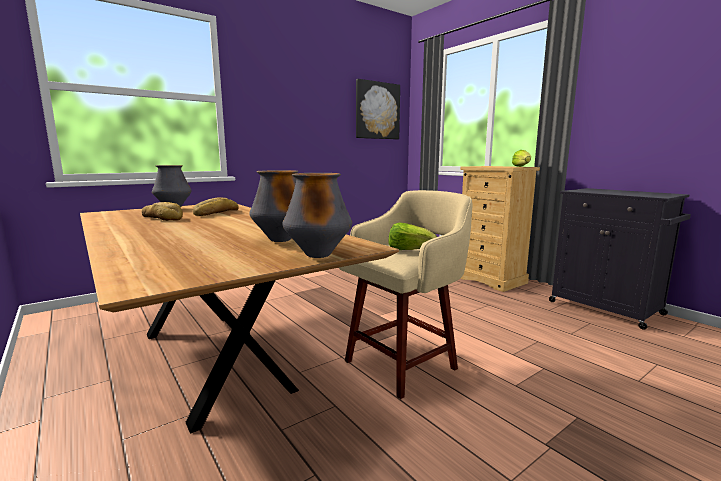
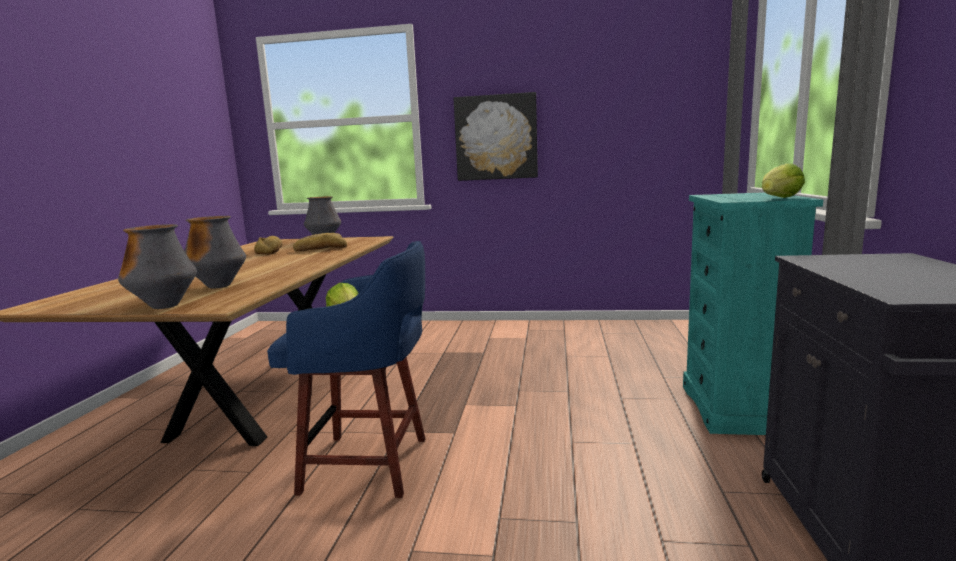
camera: 45 degrees right, 0 degrees up
(377, 110) = (656, 100): picture -> picture (496, 137)
(403, 363) = (371, 464): beige stool -> blue stool
(491, 280) = (736, 409): beige dresser -> turquoise dresser

